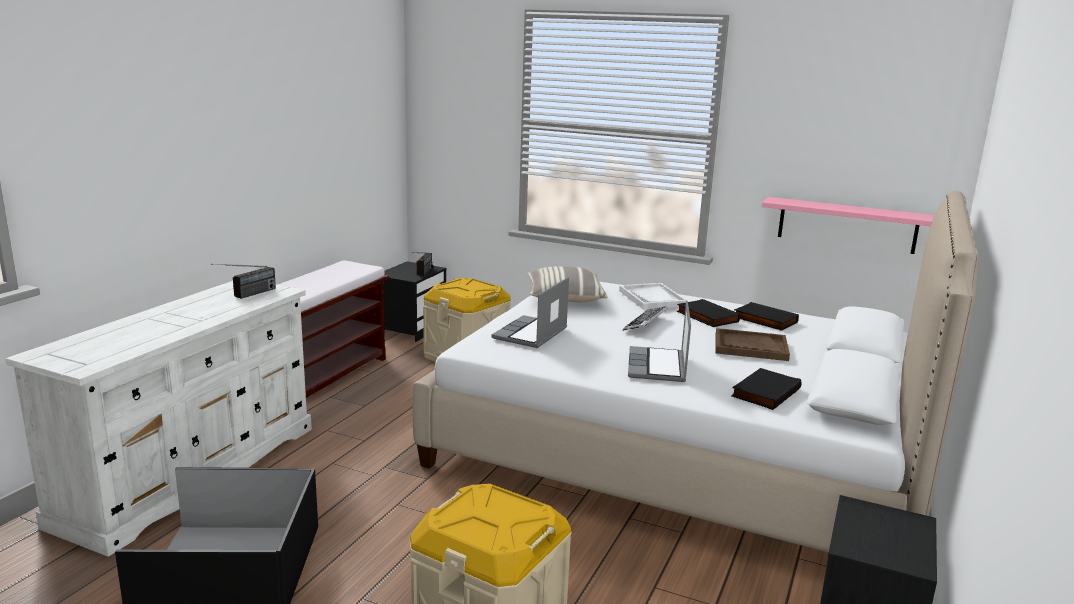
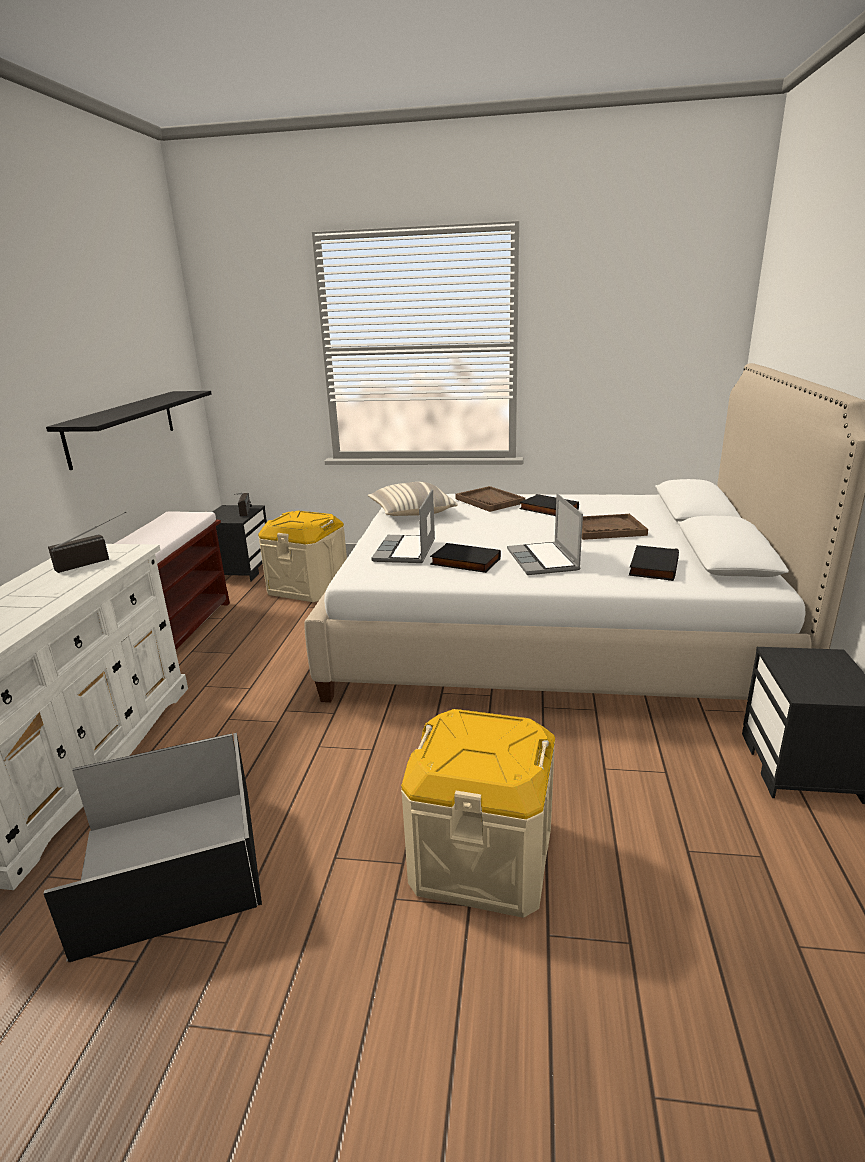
camera: 15 degrees left, 5 degrees up
(246, 295) = (95, 561): radio -> radio turned 150 degrees counterclockwise
(312, 177) = (122, 427): none -> black shelf
(645, 323) = (502, 523): keyboard -> none
(652, 298) = (490, 501): white tray -> brown tray
(764, 320) = (596, 504): black book -> black book (464, 562)
(847, 225) = (641, 410): pink shelf -> none

